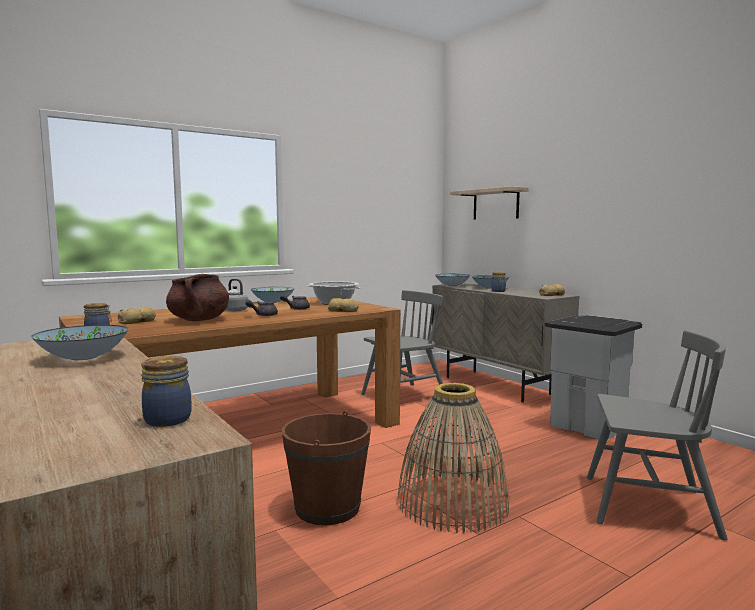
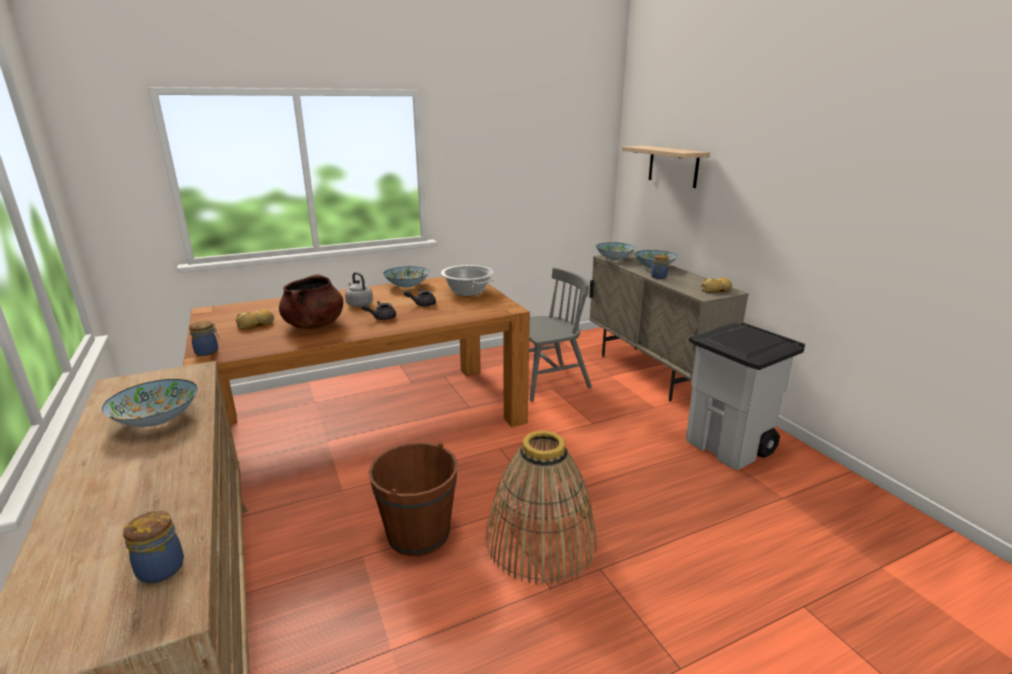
camera: 10 degrees right, 15 degrees up
(343, 311) = (467, 312): bread -> none
(648, 506) = (743, 573): grey chair -> none

